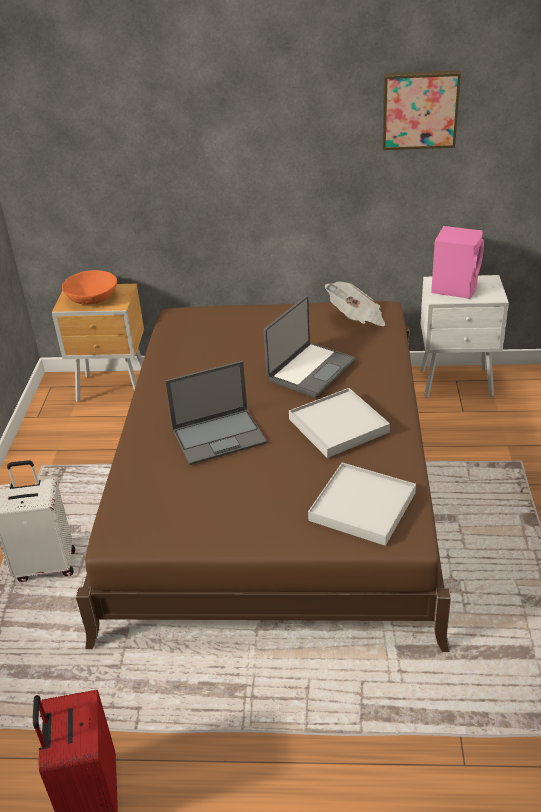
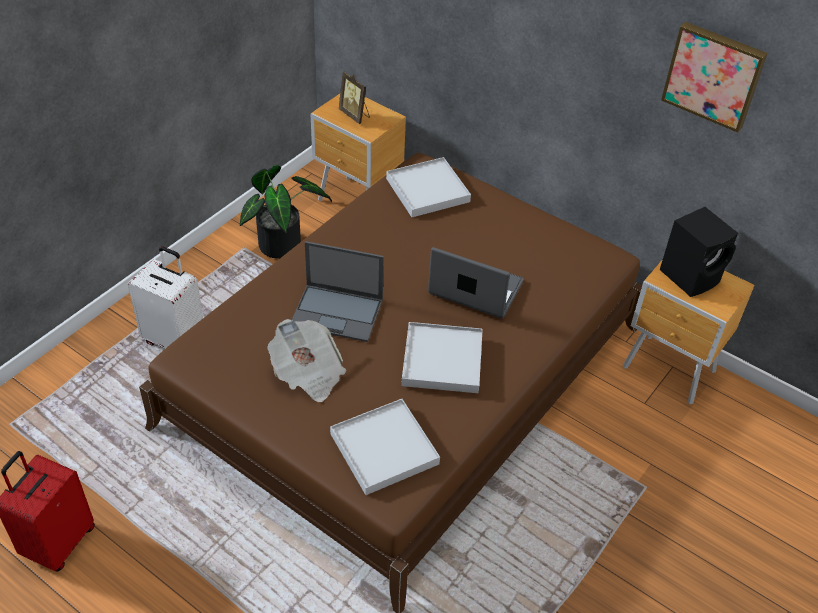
camera: 30 degrees right, 10 degrees up
(79, 446) = (285, 246): none -> potted plant
(92, 298) = (355, 115): orange bowl -> picture frame
(198, 327) = (427, 190): none -> white tray
(310, 370) = (474, 290): laptop -> laptop turned 135 degrees counterclockwise
(356, 318) = (572, 257): newspaper -> newspaper (308, 373)
(455, 287) = (691, 276): pink speaker -> black speaker
(458, 384) = (670, 371): white nightstand -> brown nightstand

